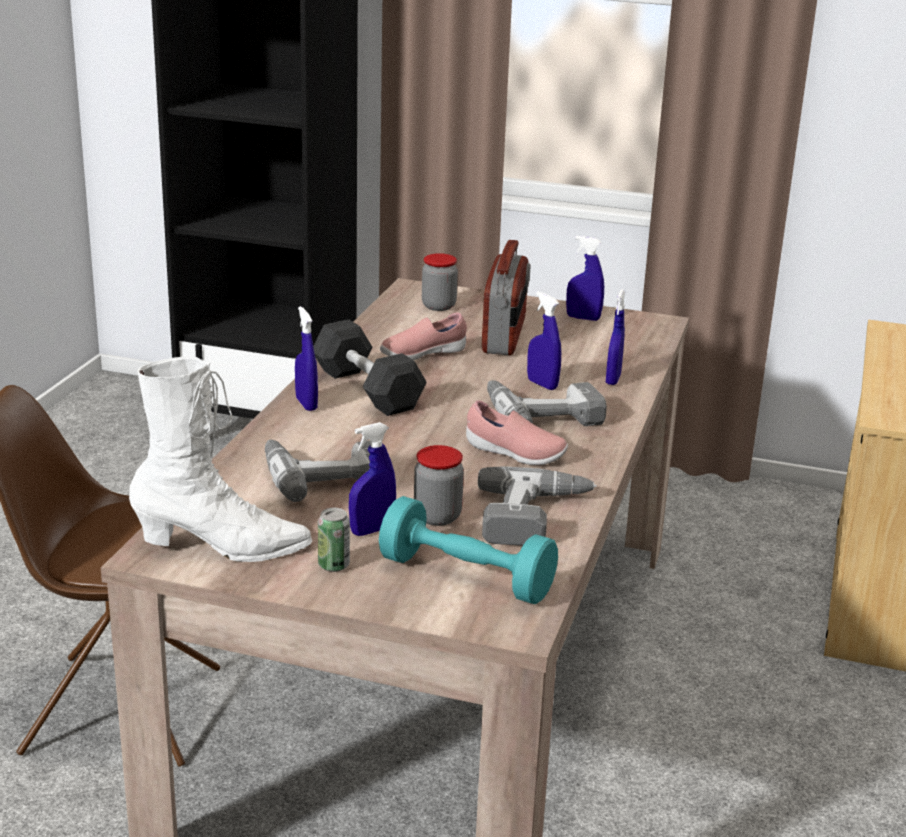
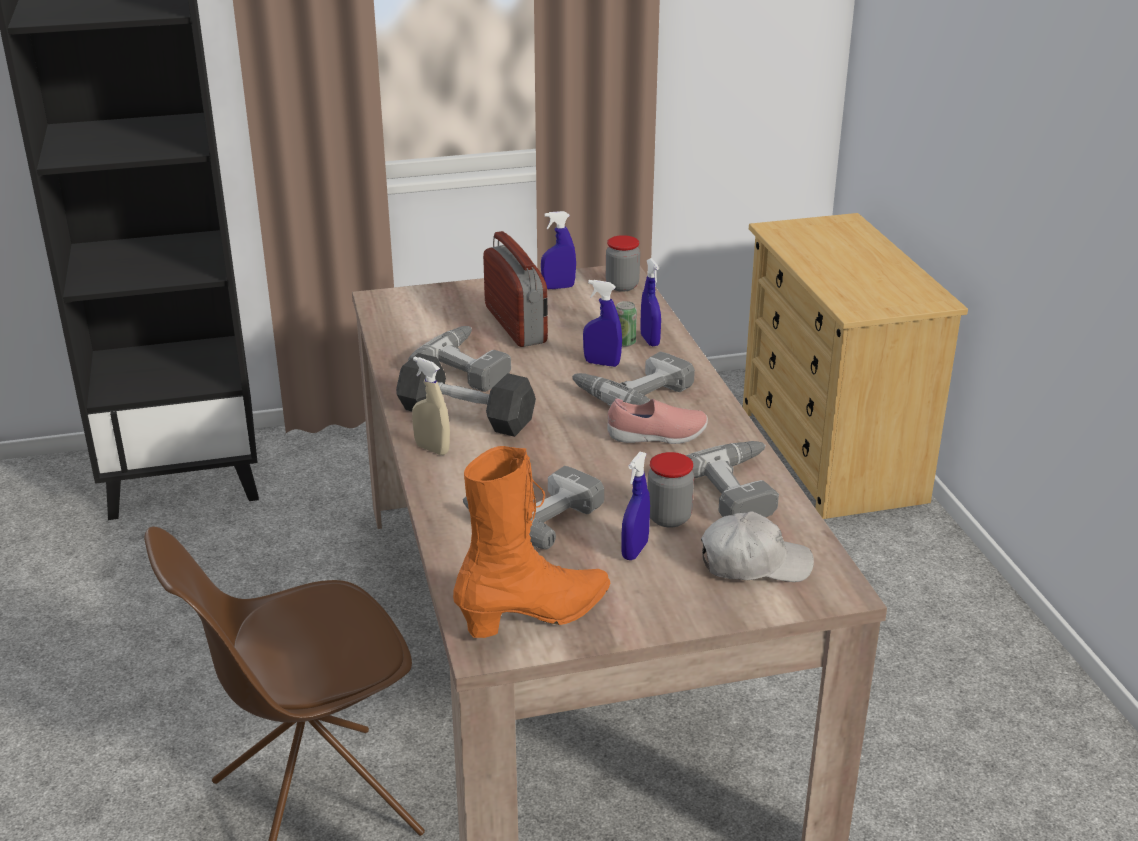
camera: 30 degrees left, 5 degrees up
(222, 547) = (536, 616): white boot -> orange boot
(306, 404) = (432, 449): blue spray bottle -> beige spray bottle
(333, 565) = (645, 595): can -> can (624, 343)
(422, 355) = (470, 366): pink shoe -> power drill
(438, 306) = (425, 311): jar -> jar (622, 286)
(466, 577) = (754, 563): turquoise dumbbell -> white cap

